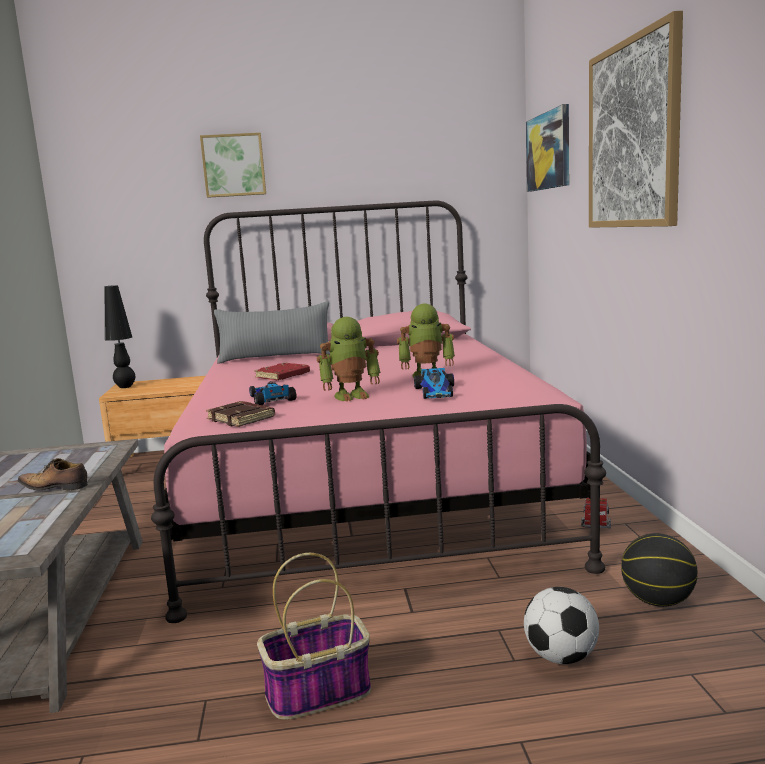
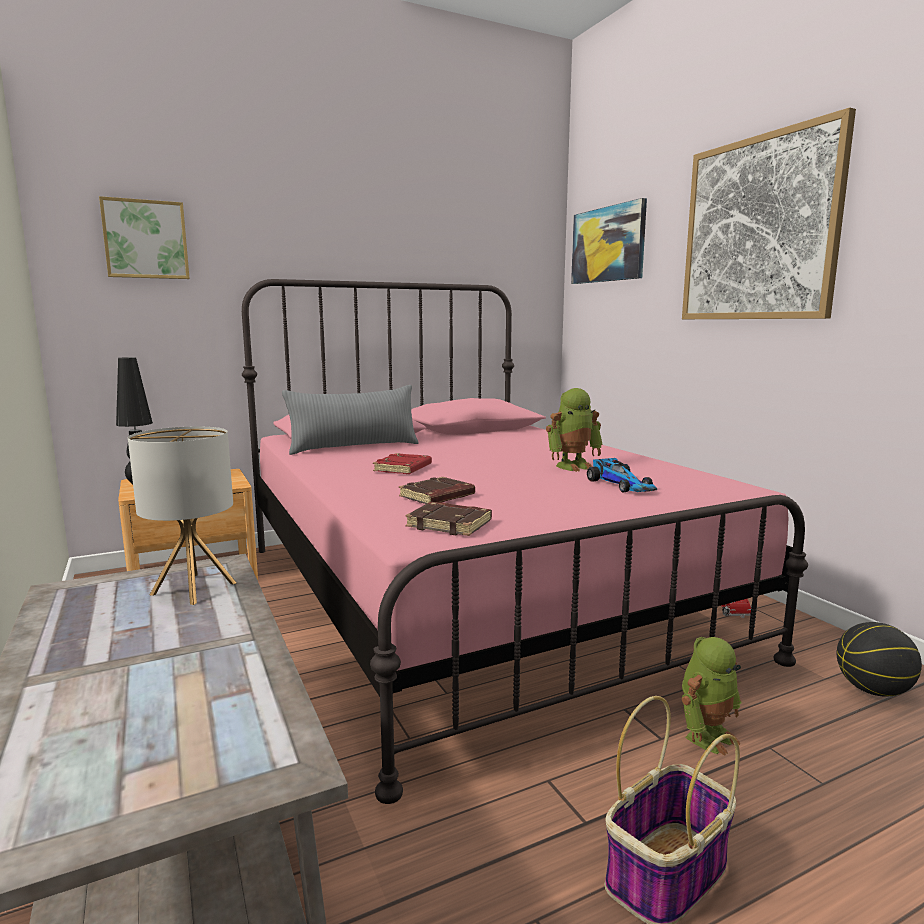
camera: 20 degrees left, 0 degrees up
(54, 487) = (206, 636): shoe -> none
(79, 459) = (194, 588): none -> table lamp
(234, 165) = (277, 225): picture -> picture (145, 240)
(268, 398) = (437, 497): toy car -> brown book
(351, 395) = (533, 491): toy robot -> toy robot (707, 735)
(561, 657) = (861, 771): football -> none

